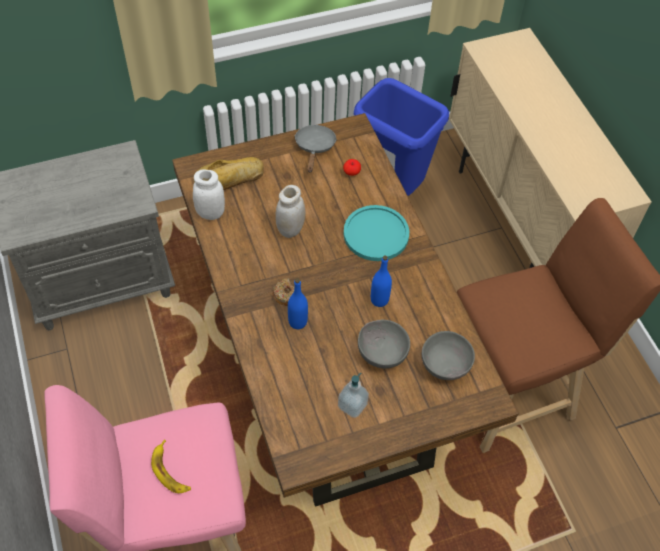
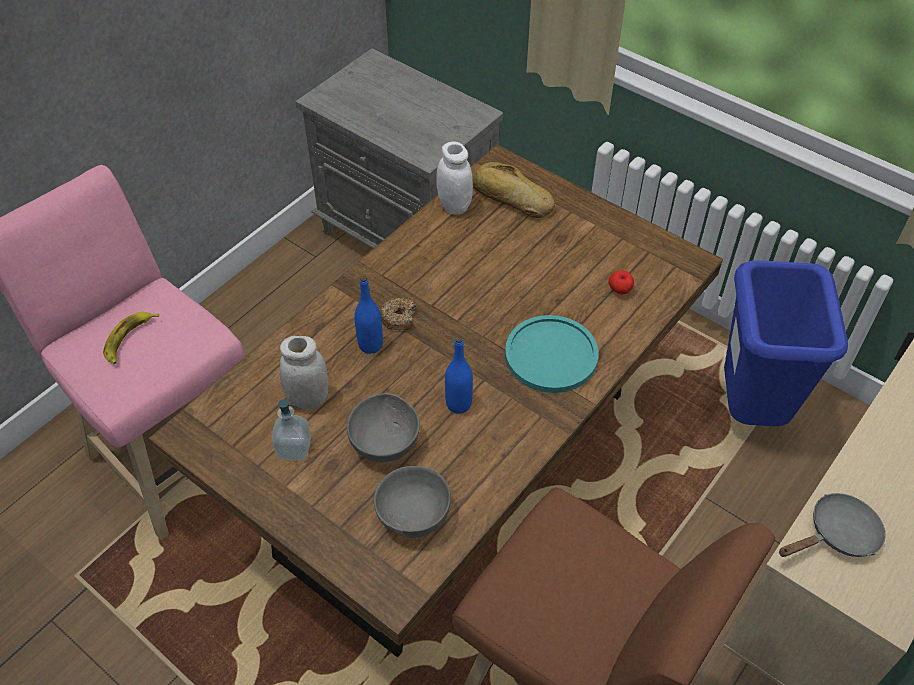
camera: 60 degrees right, 5 degrees down
(290, 229) = (490, 278): white jar -> white jar (308, 398)
(315, 147) = (624, 241): grey frying pan -> grey frying pan (837, 535)

